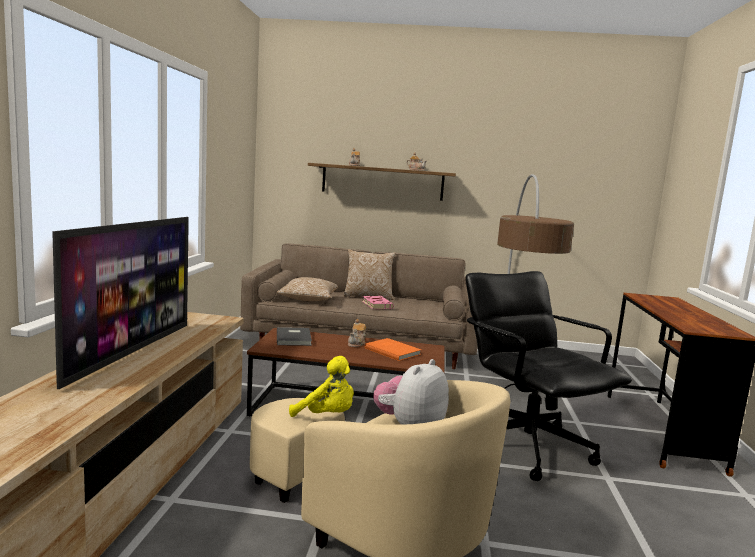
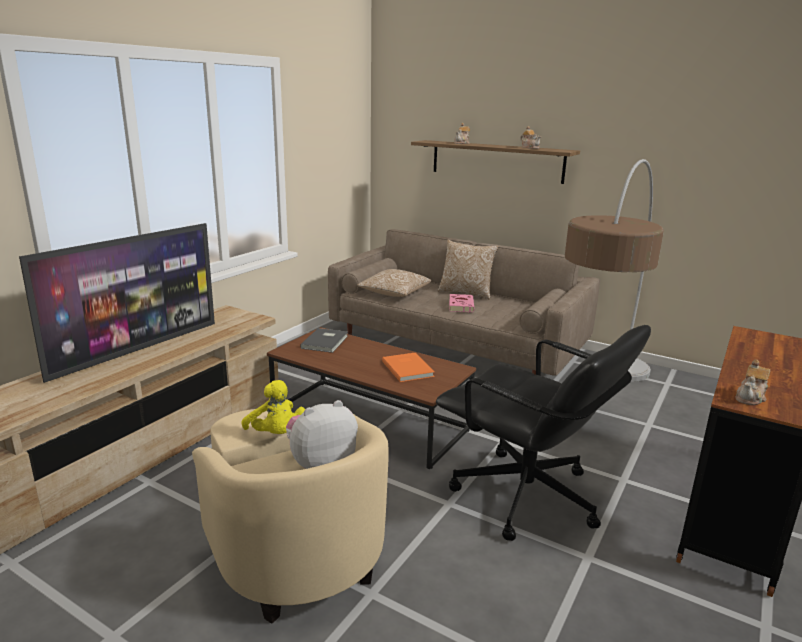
camera: 25 degrees right, 10 degrees up
(357, 344) = (380, 355): teapot -> teapot (750, 398)
(527, 446) = (527, 497): black office chair -> black office chair turned 135 degrees clockwise

